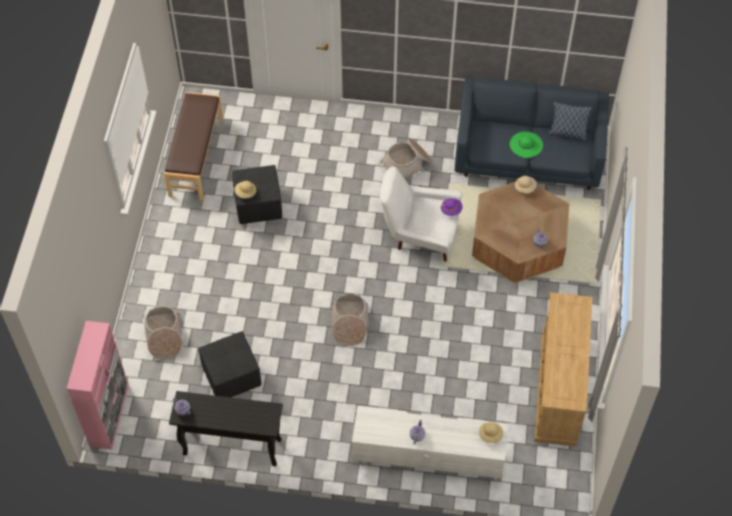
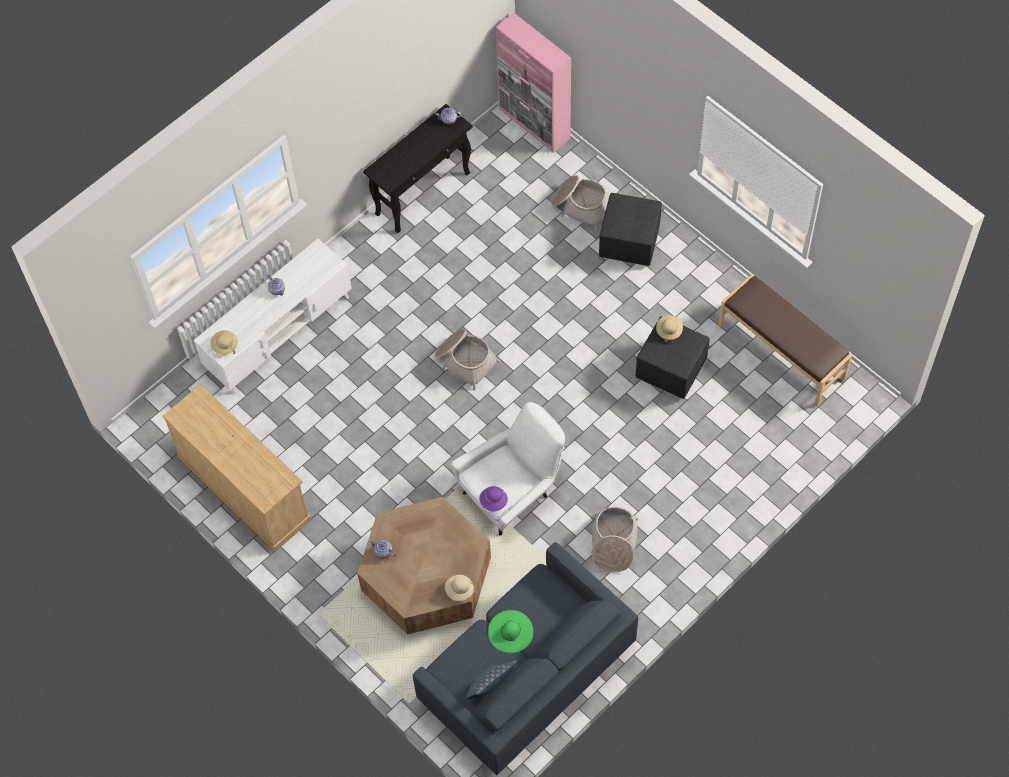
camera: 130 degrees right, 5 degrees up
(231, 377) = (493, 233): black ottoman -> black ottoman (630, 242)

